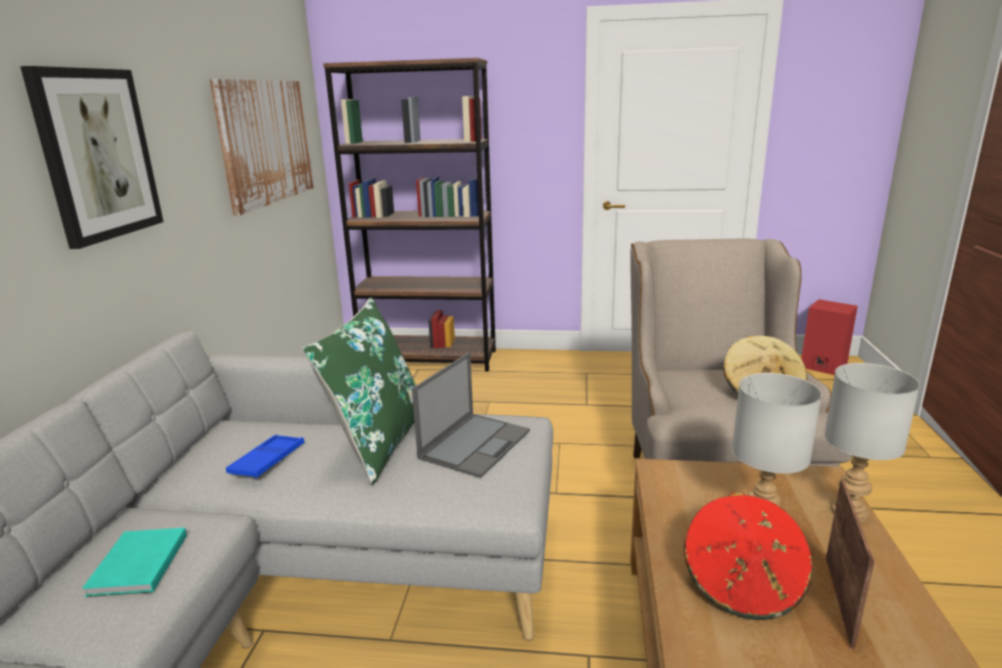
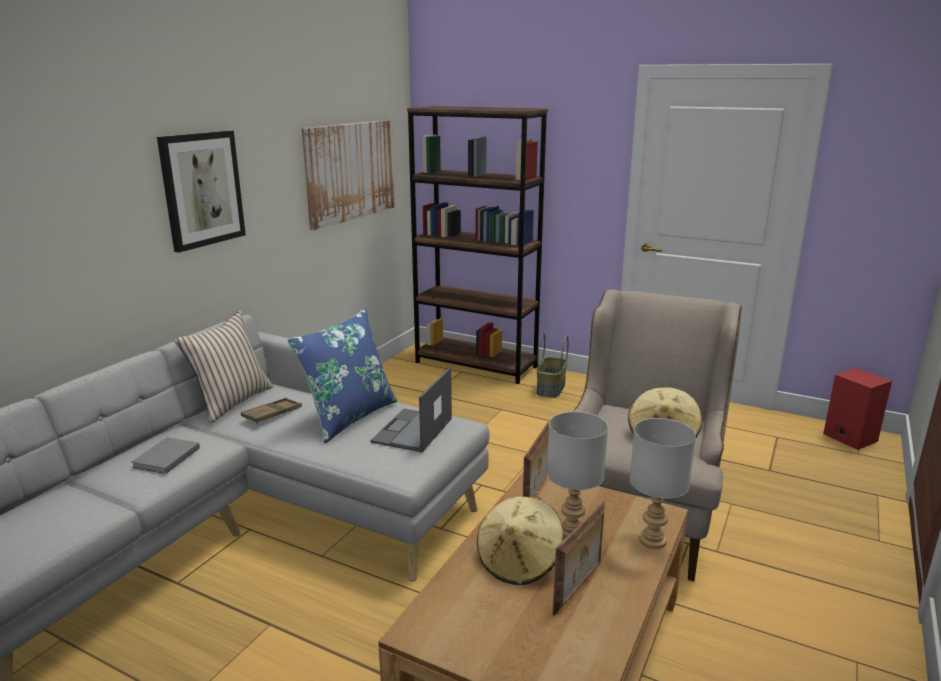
camera: 20 degrees right, 0 degrees up
(136, 566) = (165, 458): turquoise book -> grey book
(194, 456) = (231, 402): none -> beige pillow
(268, 461) = (272, 414): blue tray -> brown tray
(378, 442) = (349, 417): green pillow -> blue pillow
(475, 443) = (412, 431): laptop -> laptop turned 150 degrees clockwise
(526, 370) = (551, 389): none -> basket
(677, 488) = (536, 493): none -> picture frame
(743, 584) = (519, 562): red hat -> beige hat

